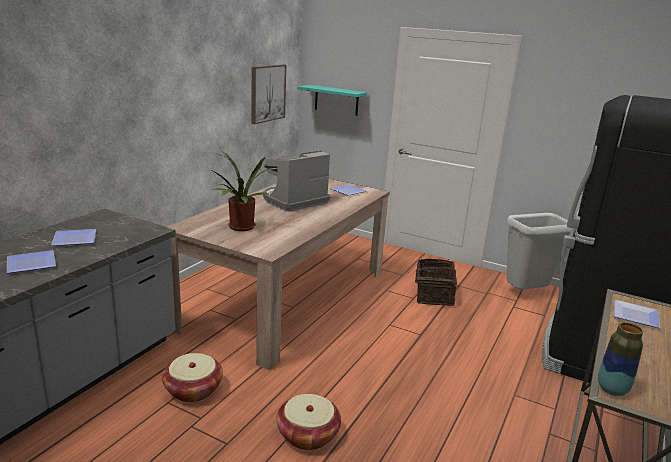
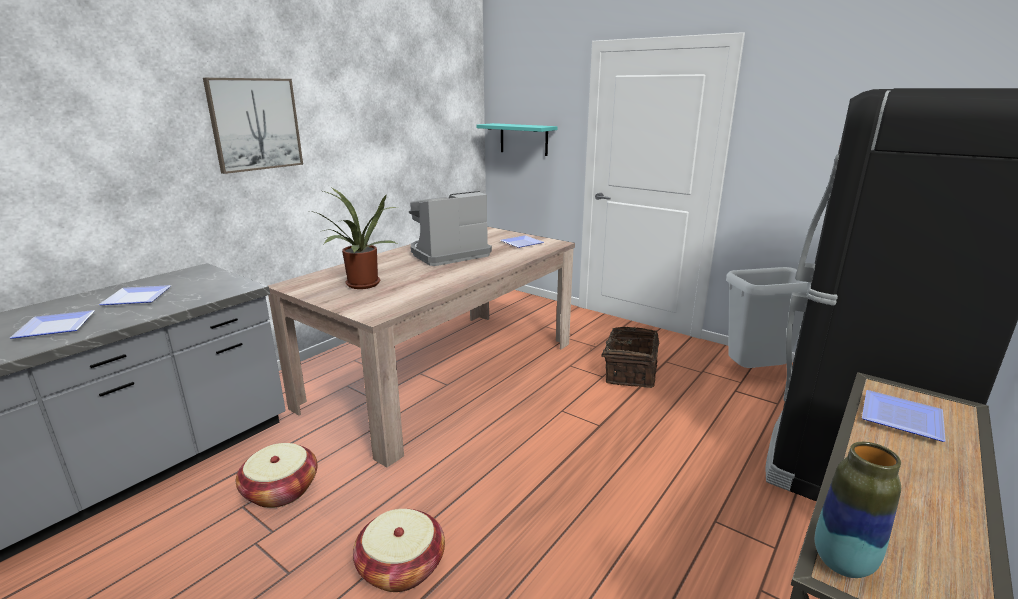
camera: 10 degrees right, 0 degrees up
(267, 93) = (438, 132): picture -> picture (255, 124)

